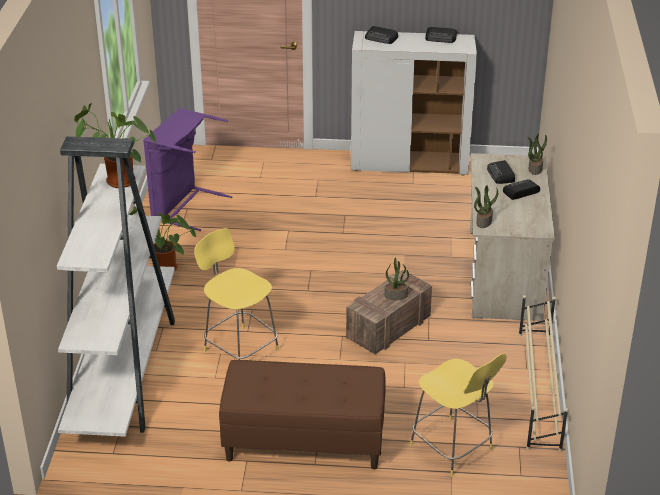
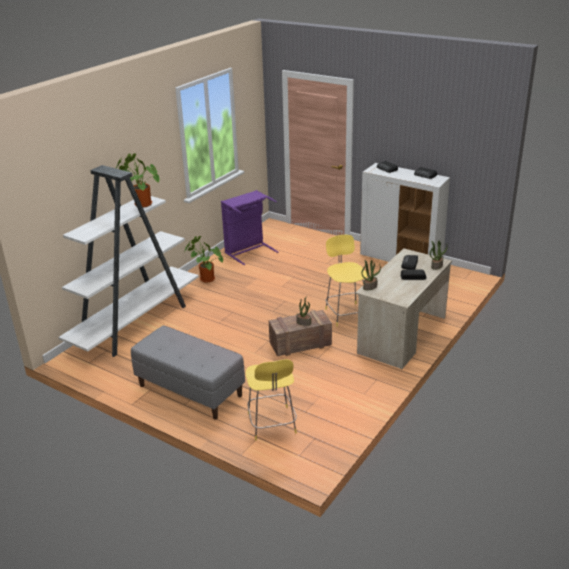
camera: 30 degrees right, 5 degrees down
(239, 349) = (205, 330): yellow stool -> yellow stool (346, 313)
(303, 442) = (189, 390): brown bench -> grey bench
(538, 390) = (360, 408): beige shoe rack -> none

